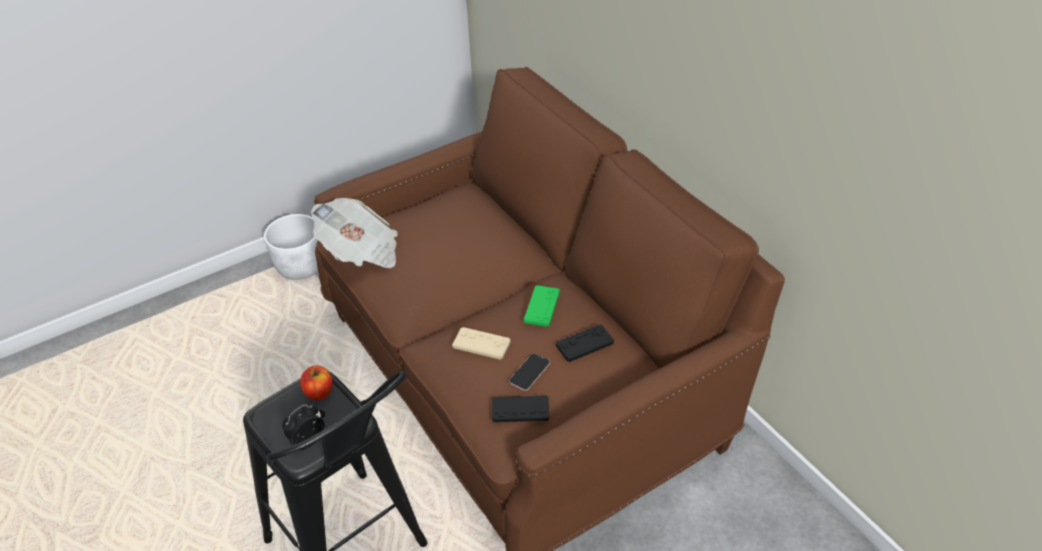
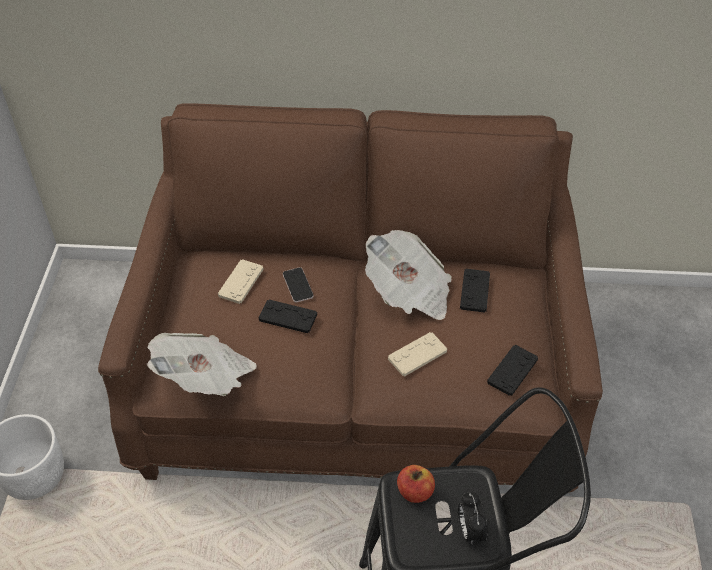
camera: 55 degrees left, 5 degrees up
(451, 258) = (288, 317): none -> black game controller
(462, 218) = (241, 282): none -> beige game controller
(529, 372) = (477, 341): phone -> phone (298, 285)
(542, 306) = (409, 292): green game controller -> newspaper

